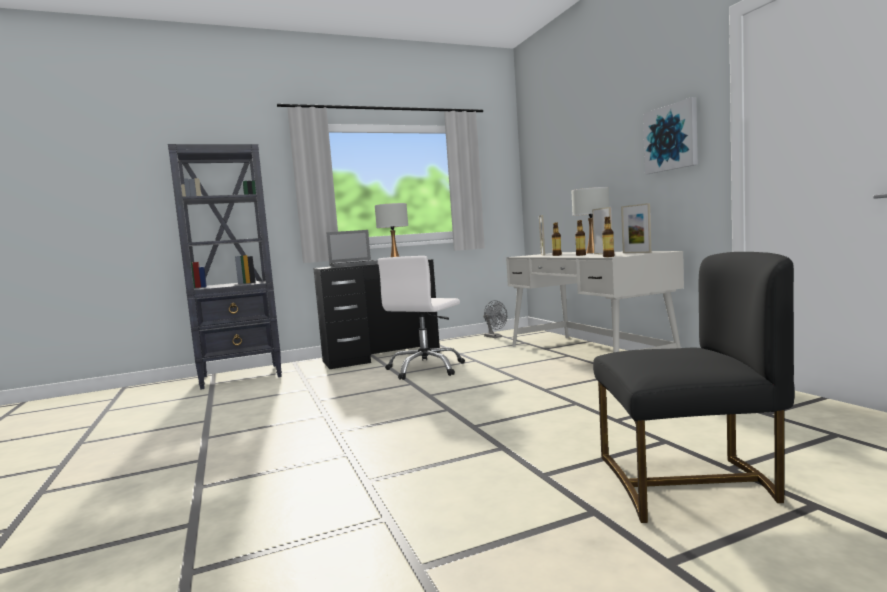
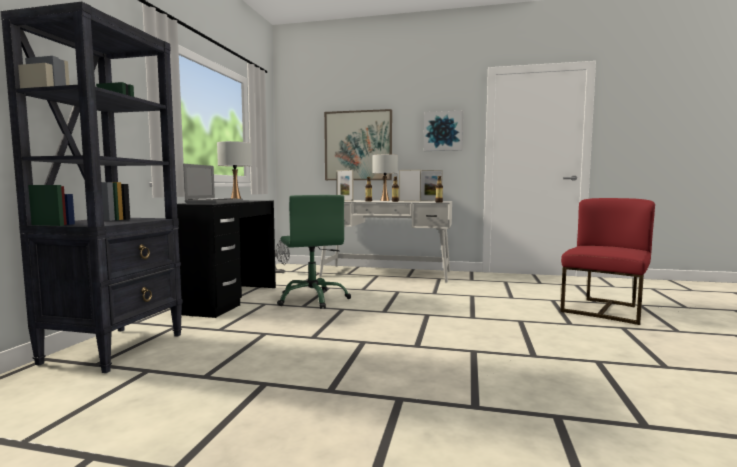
camera: 55 degrees left, 0 degrees up
(426, 369) = (313, 299): white office chair -> green office chair
(582, 178) = (358, 145): none -> picture
(688, 483) = (605, 310): black chair -> red chair

